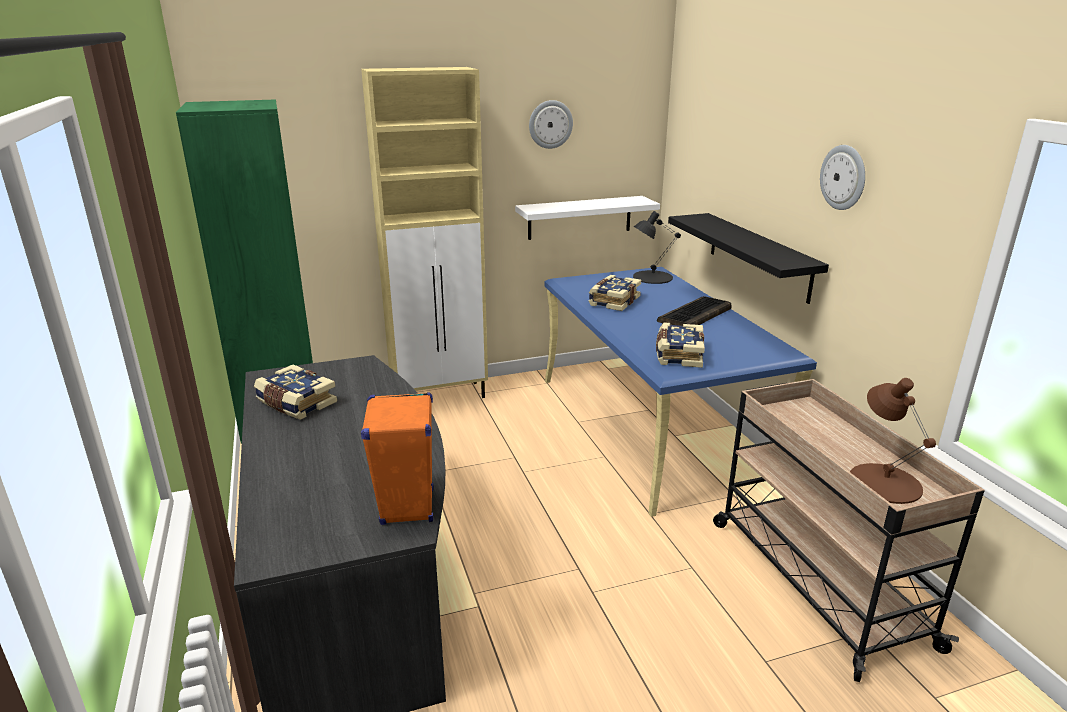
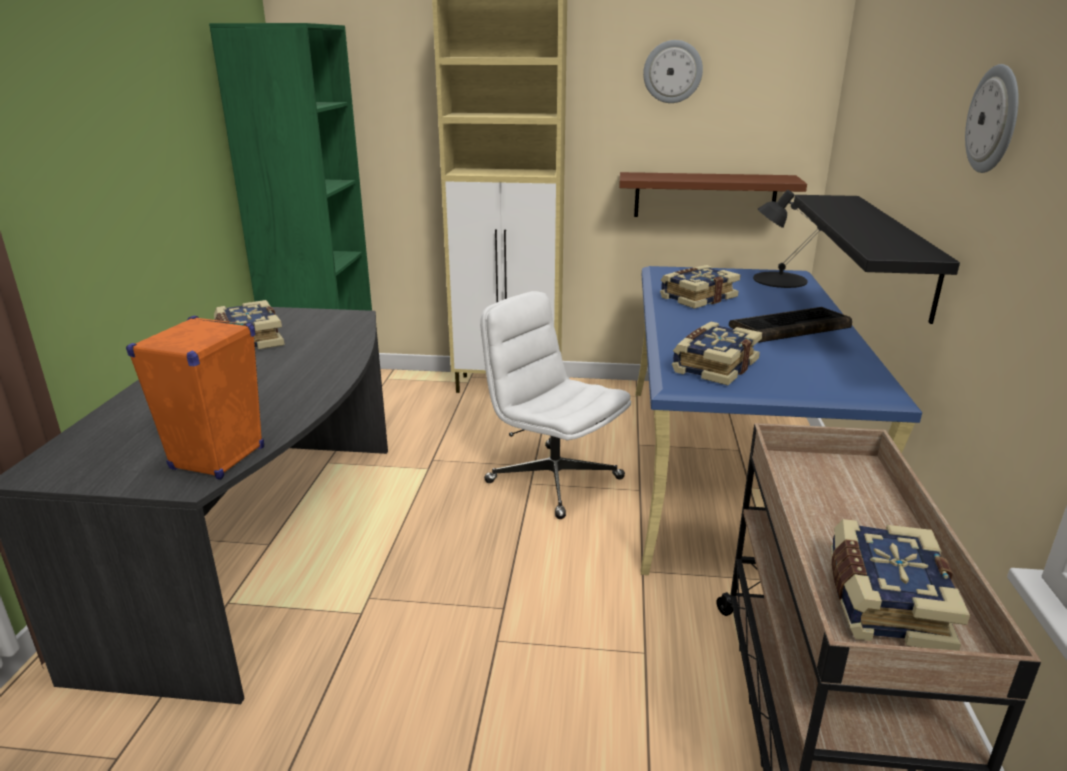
camera: 25 degrees right, 0 degrees up
(537, 464) = (553, 480): none -> white office chair
(580, 217) = (705, 196): white shelf -> brown shelf
(884, 482) = (883, 601): brown table lamp -> book

